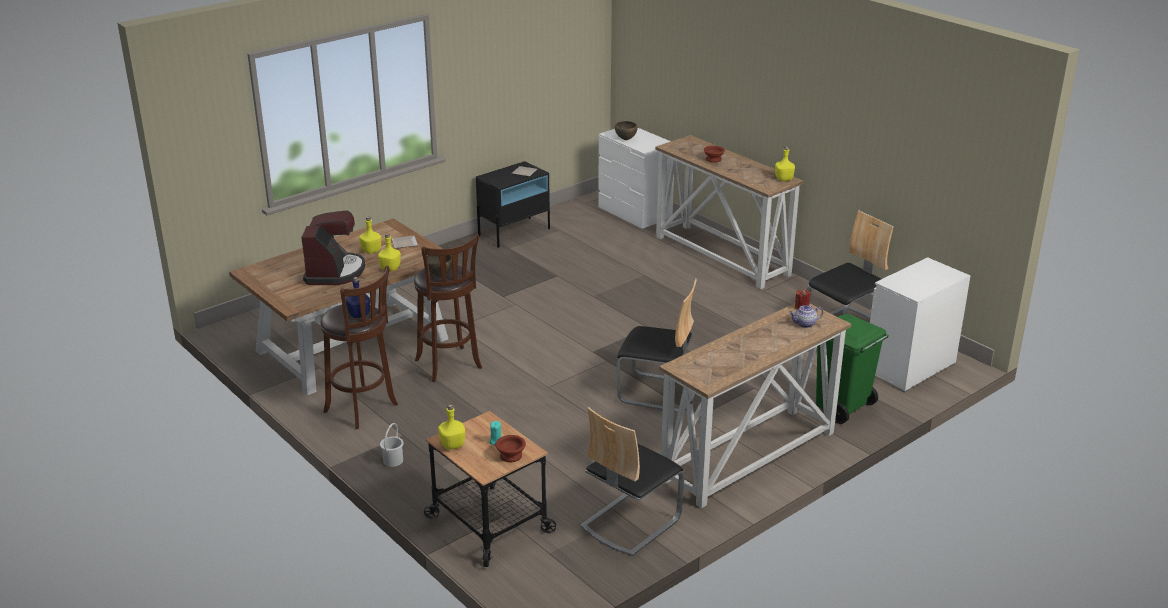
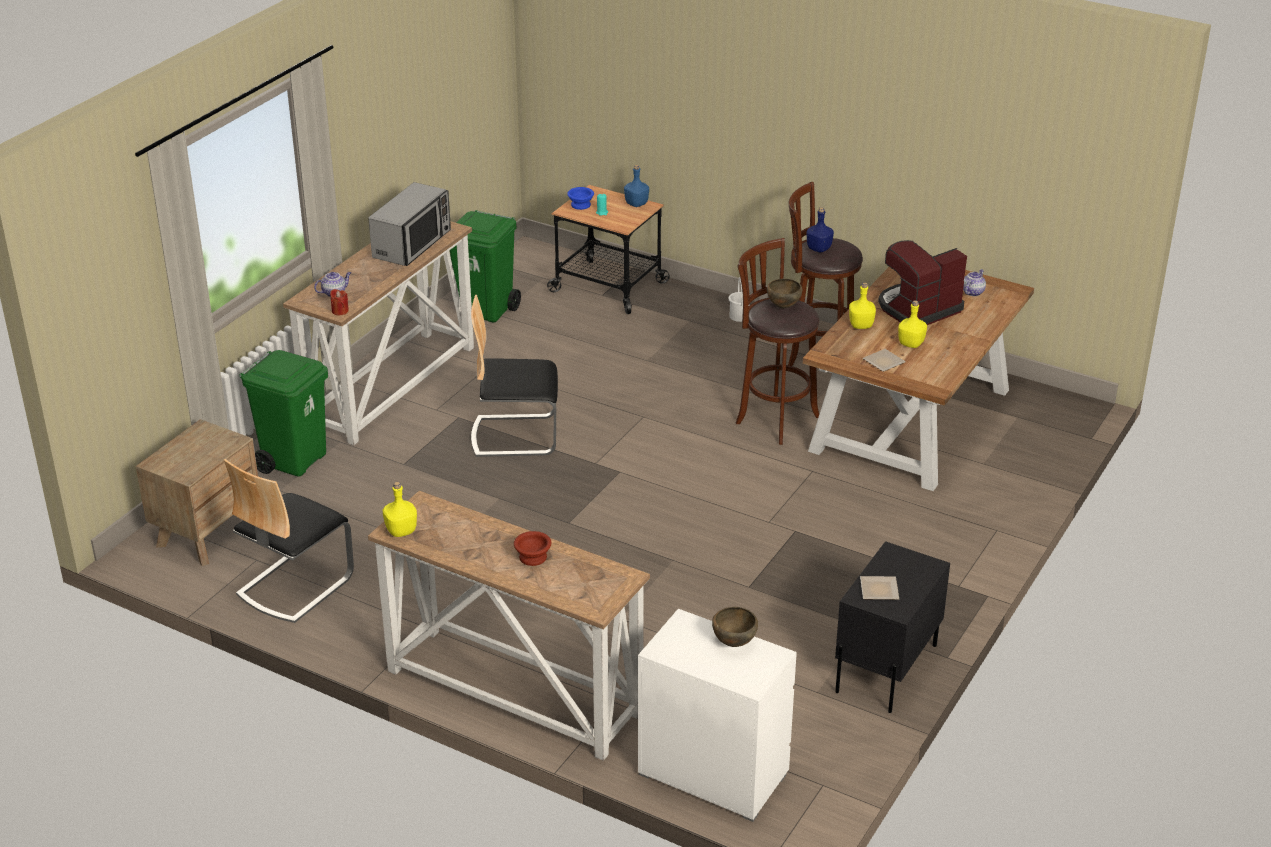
camera: 160 degrees right, 5 degrees up
(278, 276) = (972, 292): none -> teapot
(334, 272) = (918, 309): coffee machine -> coffee machine turned 75 degrees clockwise
(452, 445) = (636, 203): yellow bottle -> blue bottle
(511, 455) = (581, 205): brown bowl -> blue bowl
(630, 522) = (486, 310): chair -> green trash can
(722, 357) = (412, 244): none -> microwave
(909, 368) = (208, 532): white dresser -> brown nightstand

